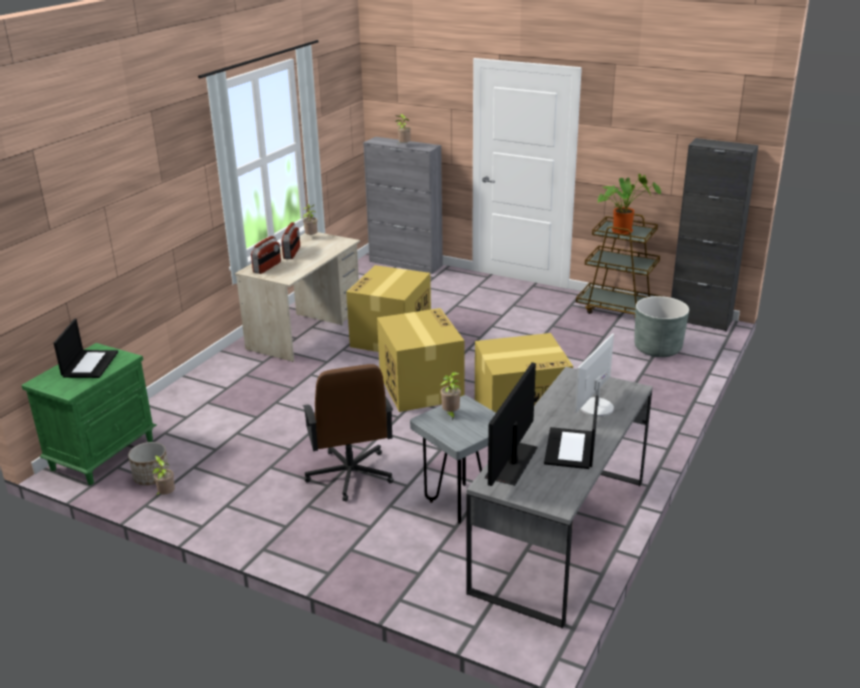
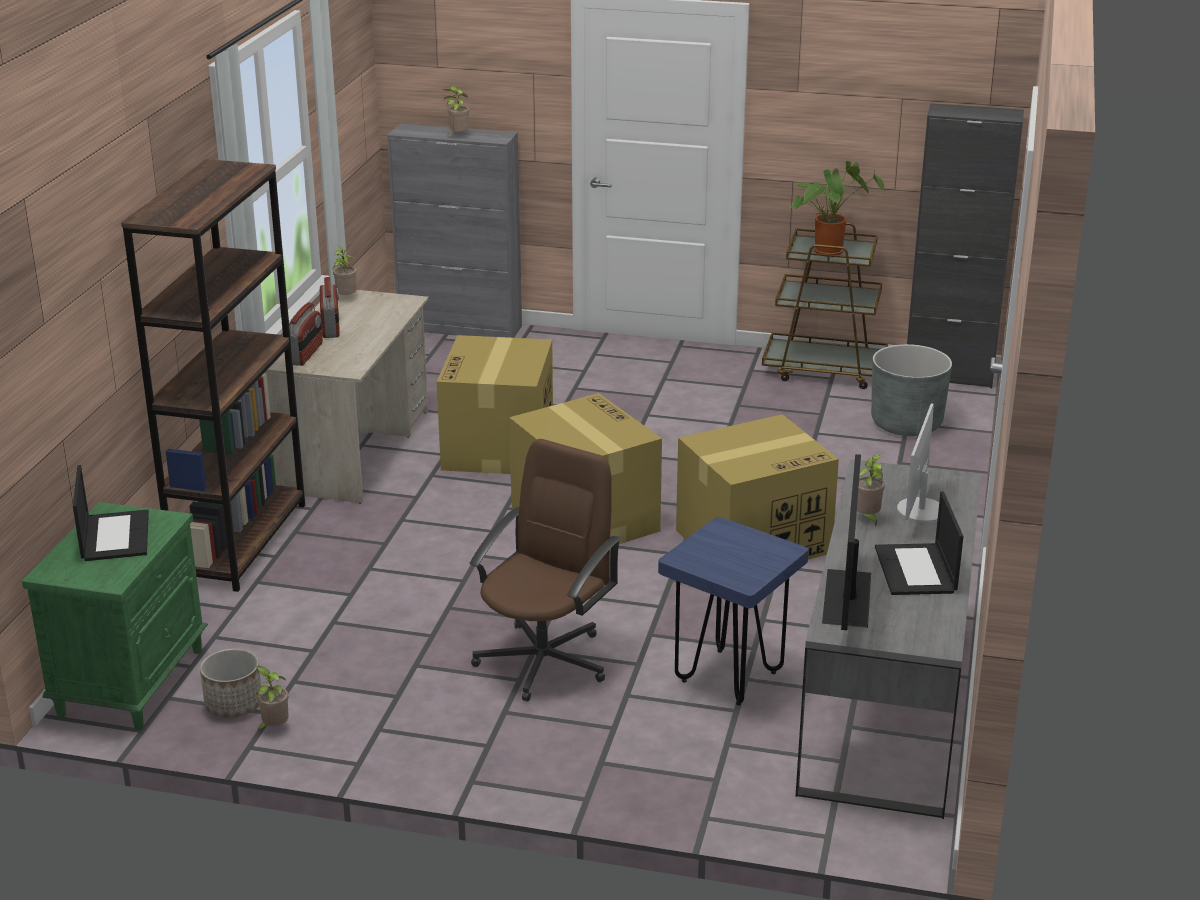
camera: 15 degrees left, 0 degrees up
(211, 377) = (240, 542): none -> brown bookcase
(350, 475) = (545, 660): brown office chair -> brown office chair turned 120 degrees counterclockwise
(450, 414) = (713, 546): potted plant -> potted plant (867, 518)
(461, 503) = (728, 676): grey stool -> blue stool

